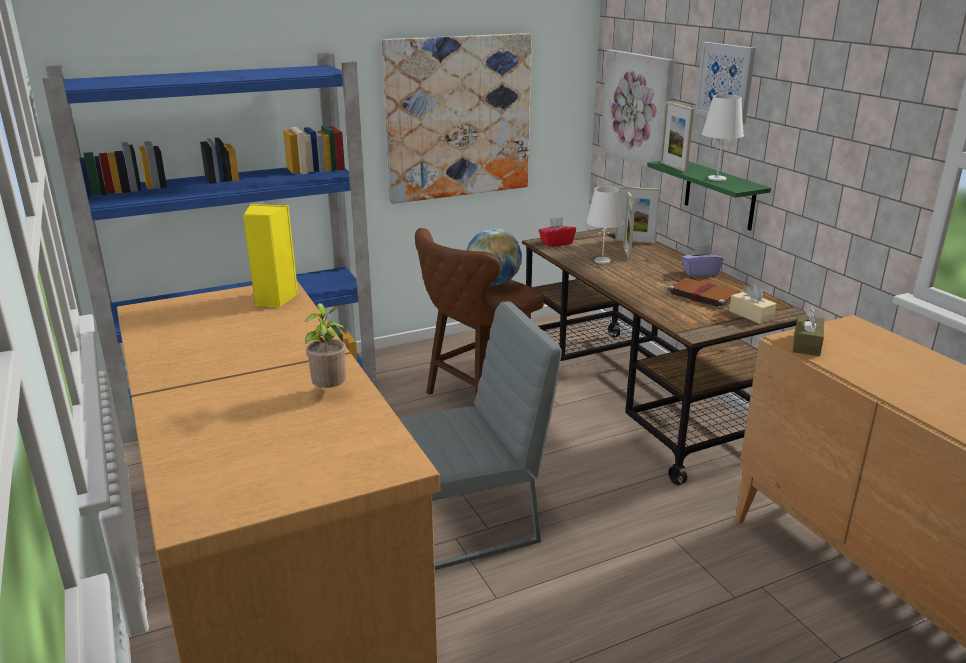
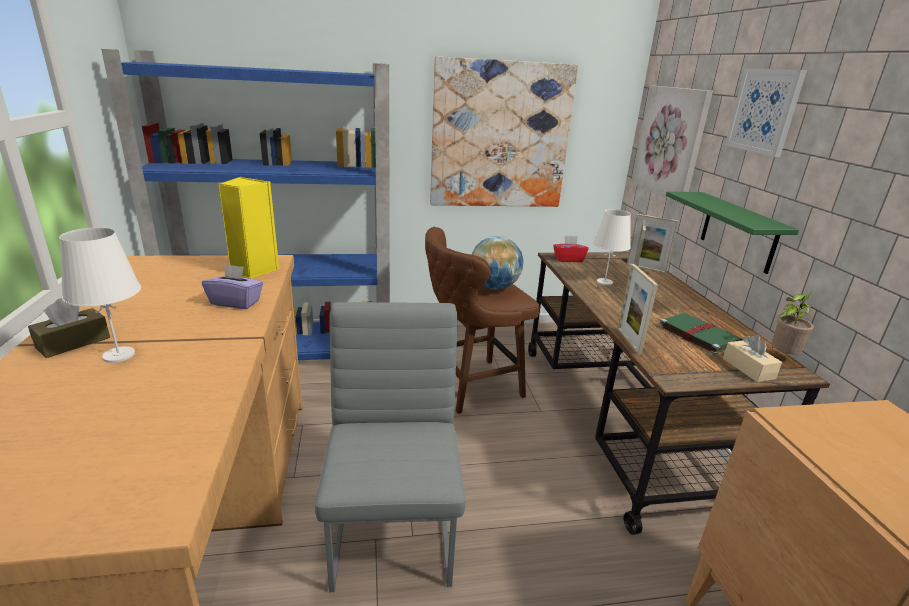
camera: 15 degrees right, 0 degrees up
(330, 391) = (195, 380): potted plant -> potted plant (781, 356)
(466, 524) = (394, 525): grey chair -> grey chair turned 90 degrees counterclockwise
(673, 167) = (691, 198): picture frame -> picture frame (629, 341)
(700, 273) = (702, 310): purple tissue box -> purple tissue box (236, 302)
(702, 295) = (697, 334): brown book -> green book
(716, 178) = (736, 213): white table lamp -> white table lamp (118, 355)
(806, 344) = (812, 433): brown tissue box -> brown tissue box (73, 342)

